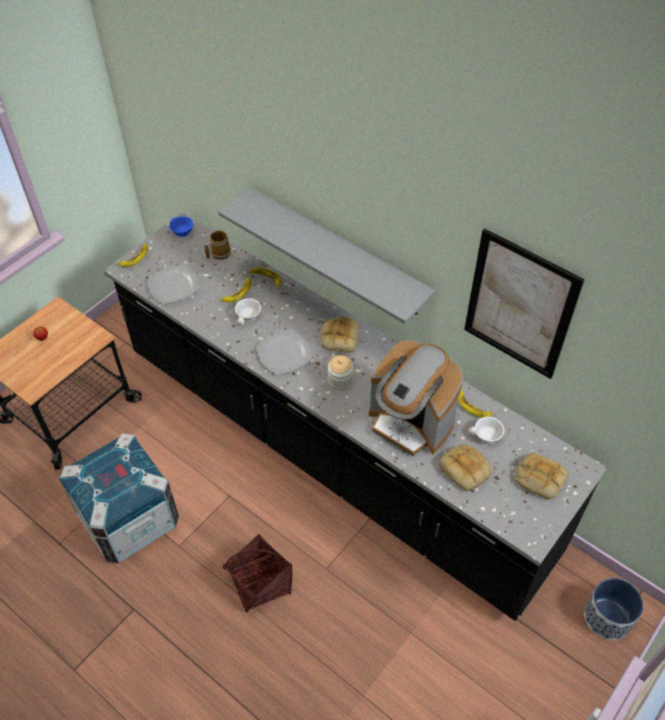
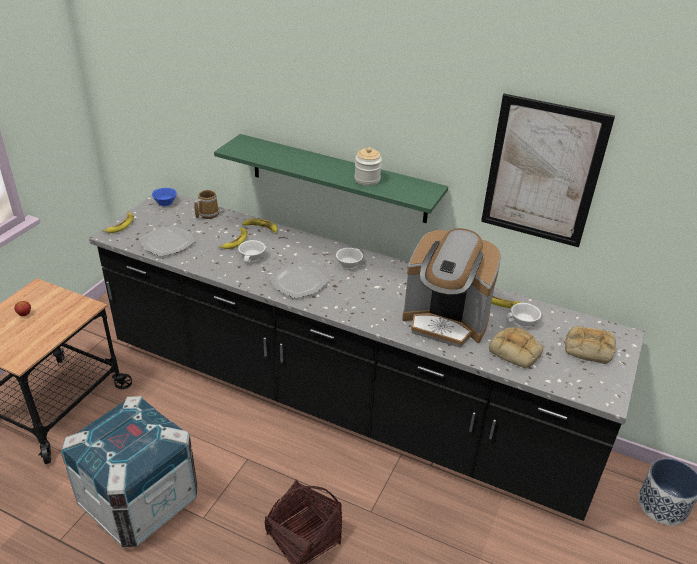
camera: 15 degrees left, 15 degrees down
(338, 252) = (338, 178): grey shelf -> green shelf
(339, 337) = (348, 263): bread -> white cup
(340, 380) = (362, 296): jar -> jar (367, 180)

